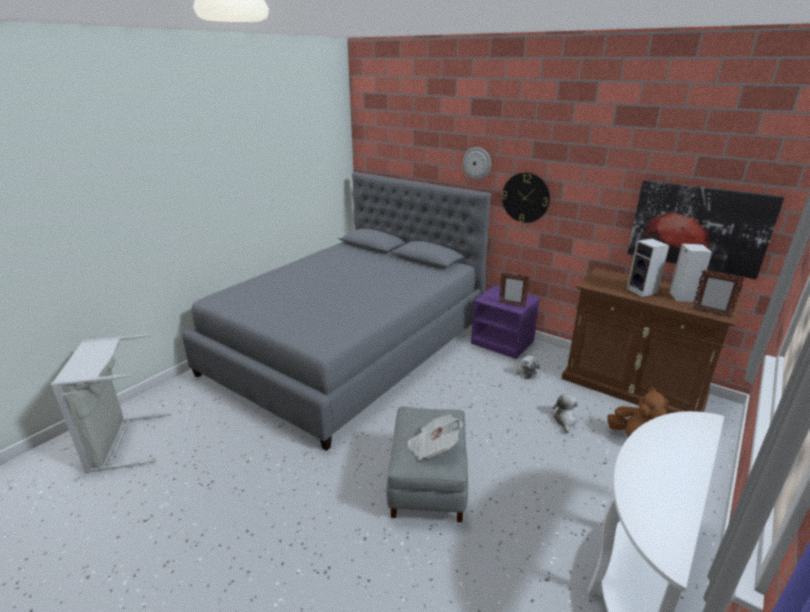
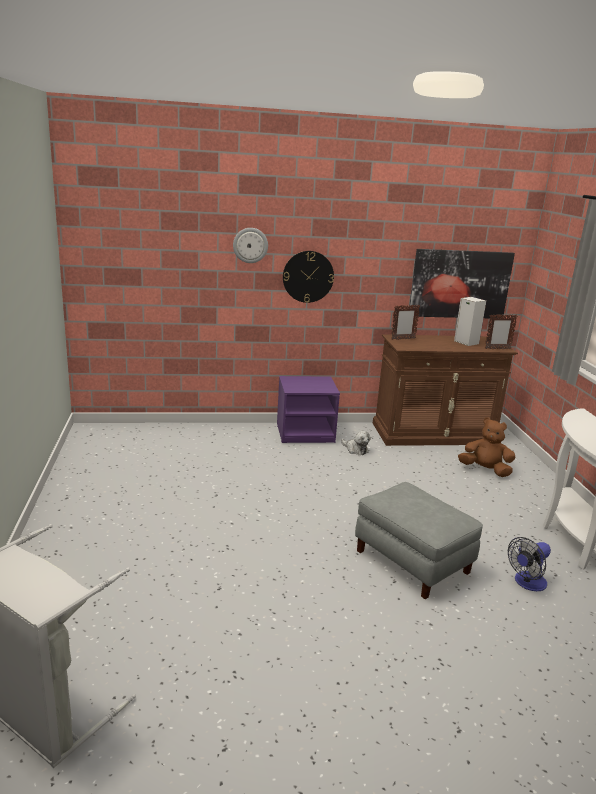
camera: 45 degrees left, 5 degrees down
(350, 348) = (172, 488): grey bed -> none
(433, 447) = (437, 513): newspaper -> none
(502, 566) = (527, 583): none -> fan
(511, 305) = (321, 388): picture frame -> picture frame (403, 339)
(565, 420) = (429, 473): plush toy -> none
(642, 291) = (440, 344): speaker -> none

